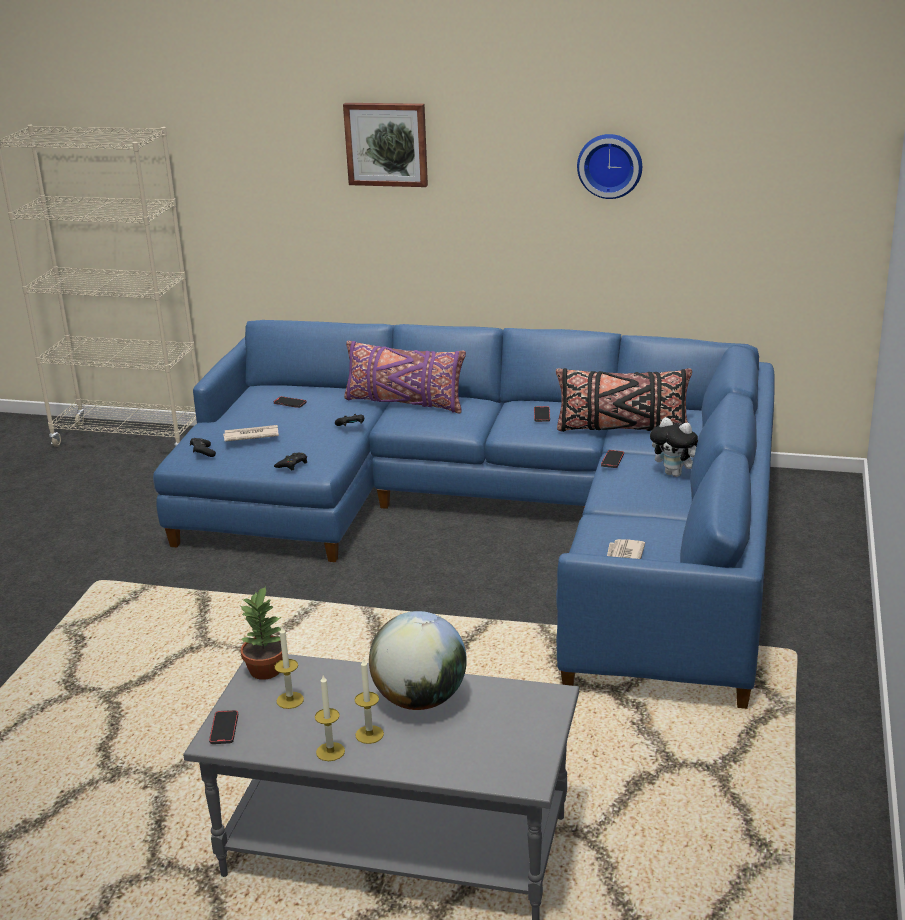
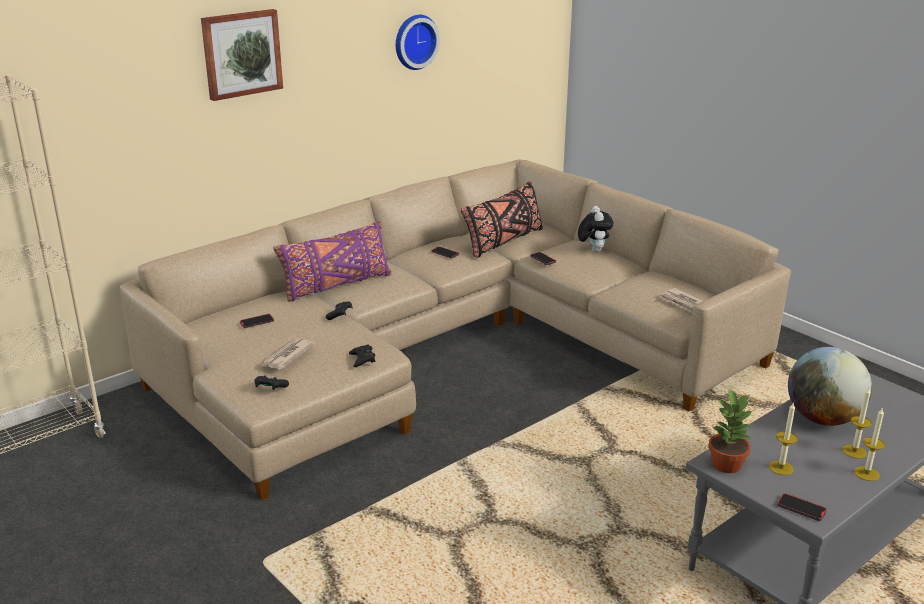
camera: 55 degrees left, 0 degrees up
(501, 521) = (450, 349): blue sofa -> beige sofa
(676, 474) = (593, 250): plush toy -> plush toy turned 75 degrees counterclockwise

